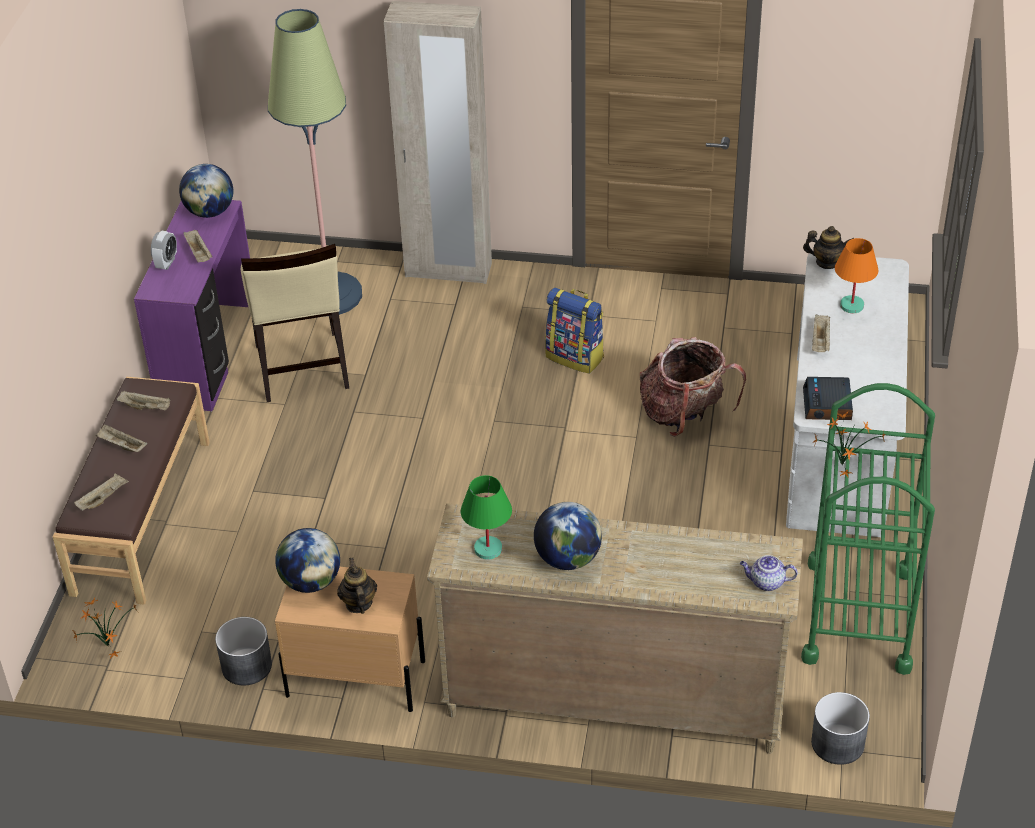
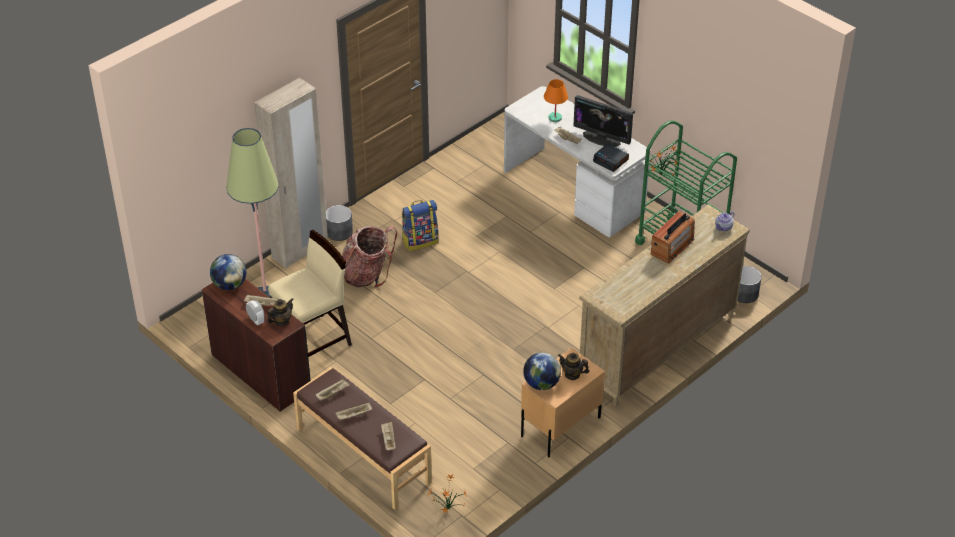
camera: 55 degrees left, 0 degrees up
(209, 355) = (261, 372): purple desk -> brown desk
(246, 666) = (514, 462): grey planter -> grey planter (339, 232)
(301, 367) = (313, 341): beige chair -> beige chair turned 60 degrees counterclockwise
(488, 549) = (623, 297): green table lamp -> none
(568, 559) = (653, 276): globe -> none
(658, 547) = (672, 246): none -> radio
(684, 415) = (502, 228): backpack -> backpack (367, 275)
(827, 262) = (517, 108): teapot -> teapot (281, 321)
(865, 371) = (601, 138): none -> monitor

